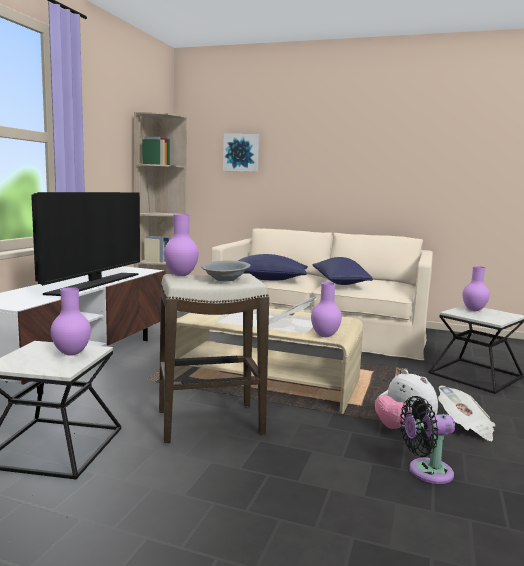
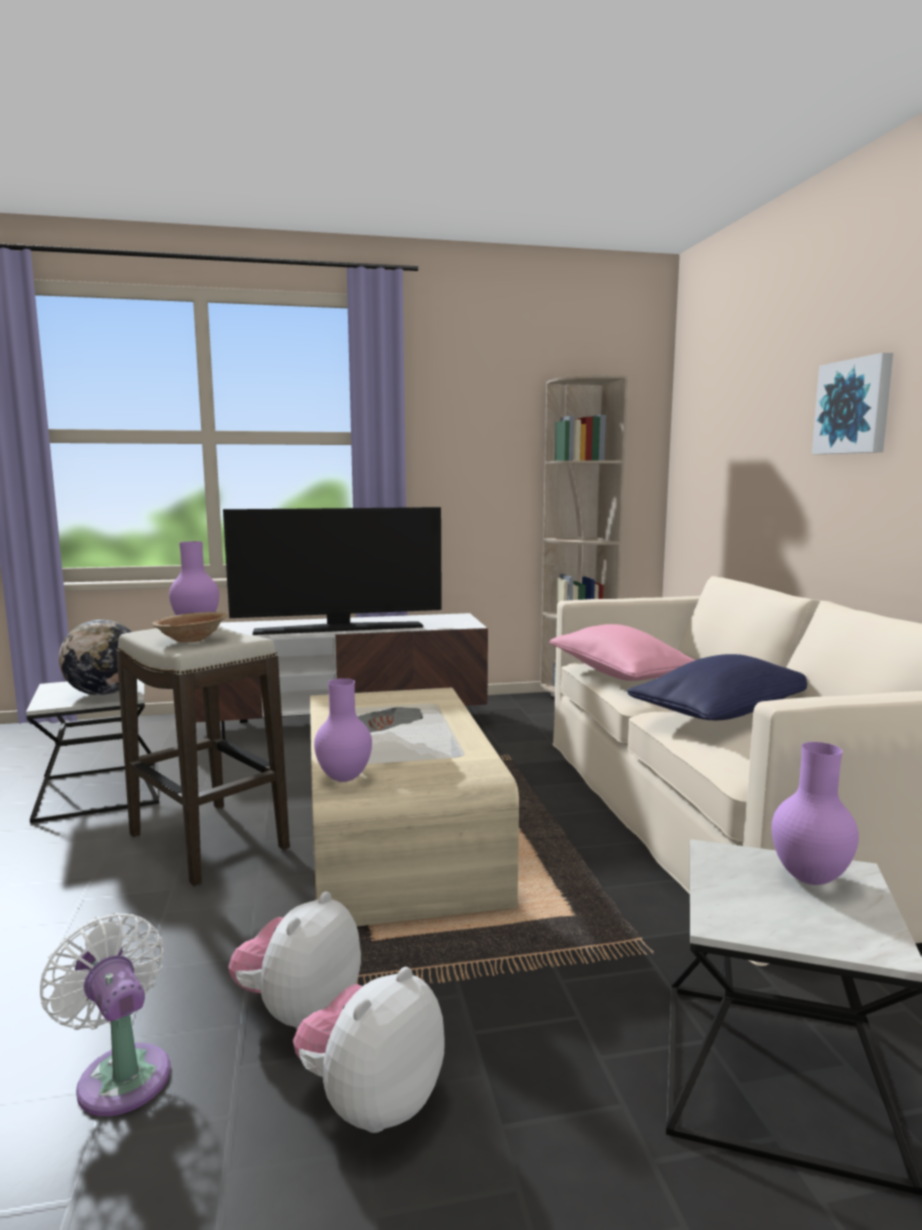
camera: 60 degrees right, 0 degrees up
(71, 354) = (104, 693): purple vase -> globe
(225, 279) = (191, 639): grey bowl -> brown bowl
(241, 153) = (738, 427): picture -> picture (854, 407)
(268, 279) = (620, 674): blue pillow -> pink pillow
(426, 472) = (121, 1073): black fan -> white fan
(465, 427) = (372, 1102): newspaper -> plush toy

